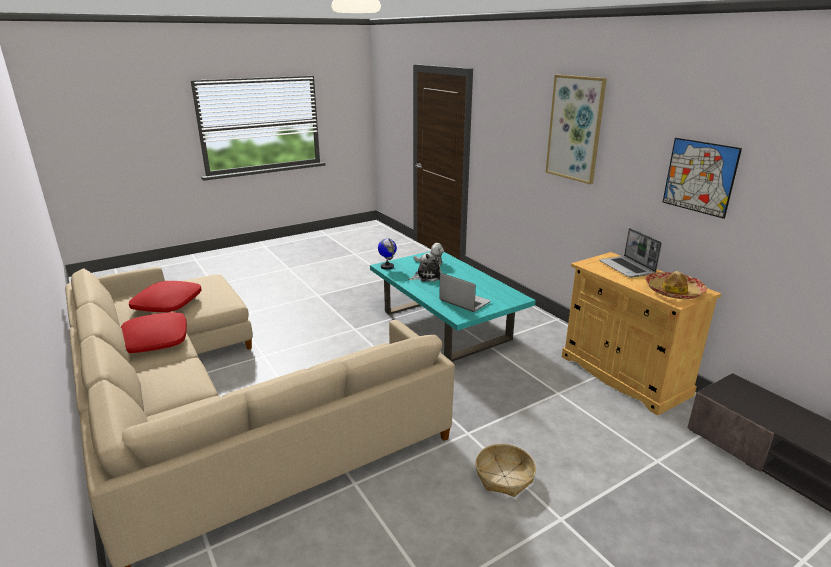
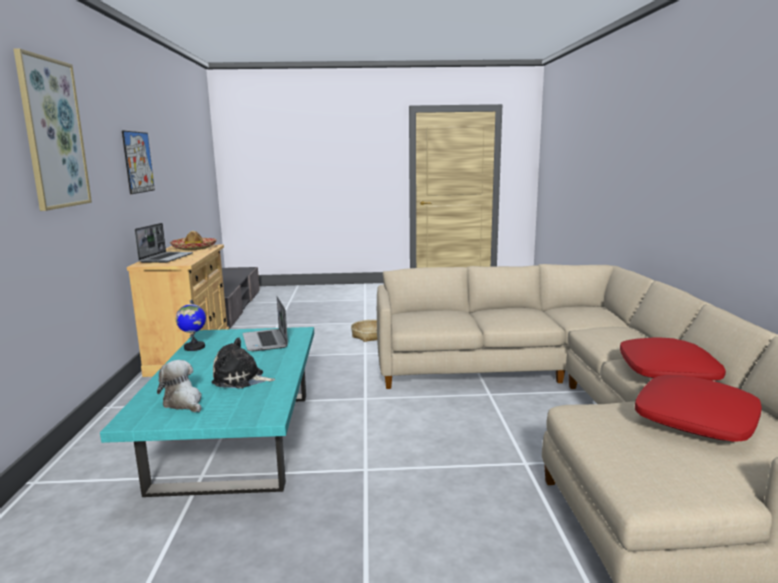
camera: 150 degrees left, 10 degrees down
(387, 266) = (264, 412): globe -> globe (194, 347)

